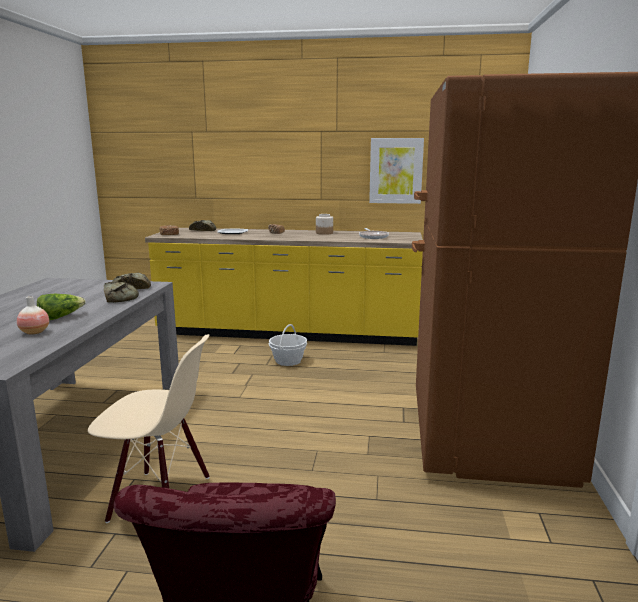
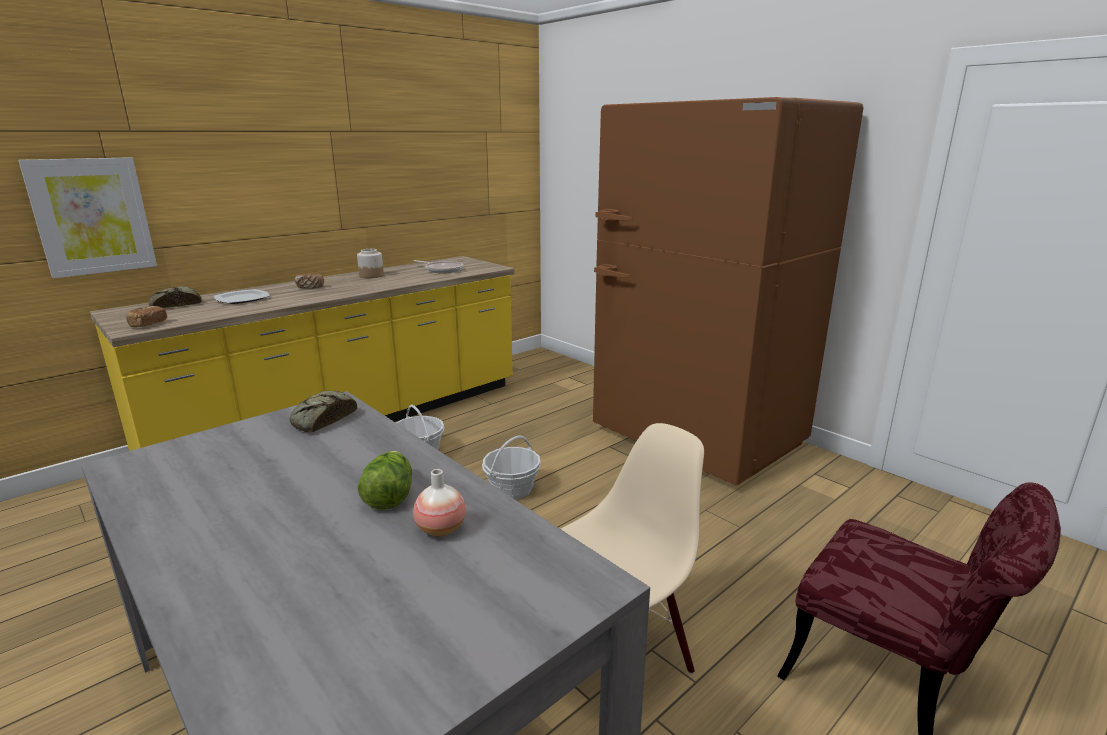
camera: 50 degrees left, 5 degrees up
(120, 297) = (363, 436): bread -> none
(291, 399) = (512, 489): none -> basket
(396, 171) = (429, 183): picture -> picture (92, 216)

